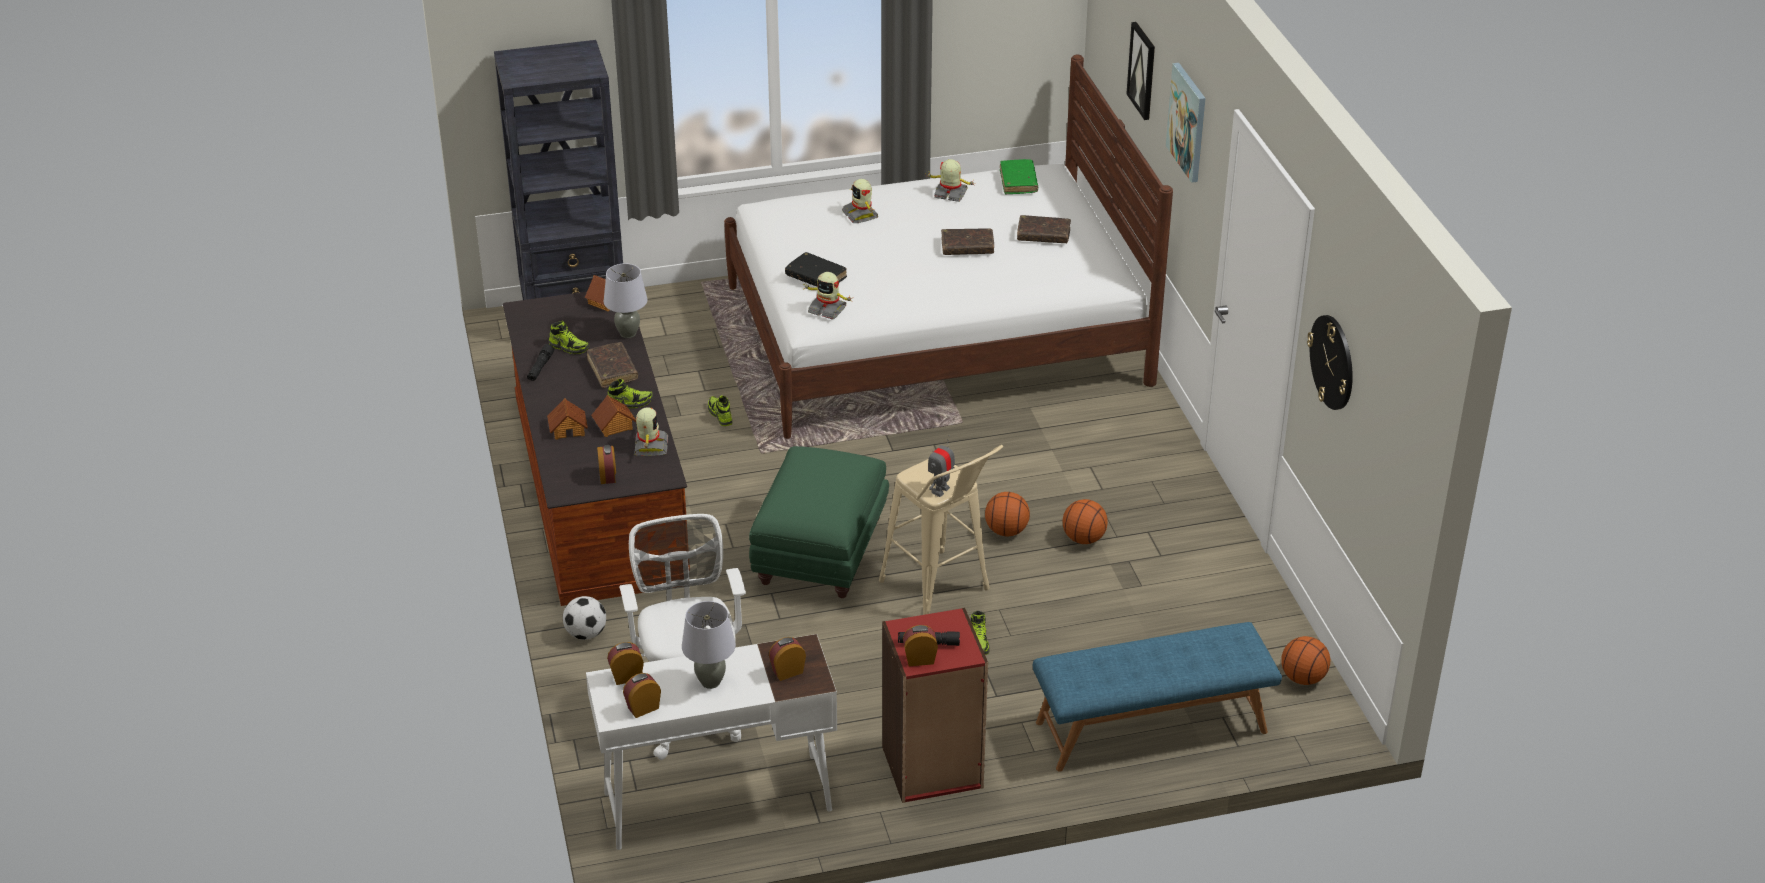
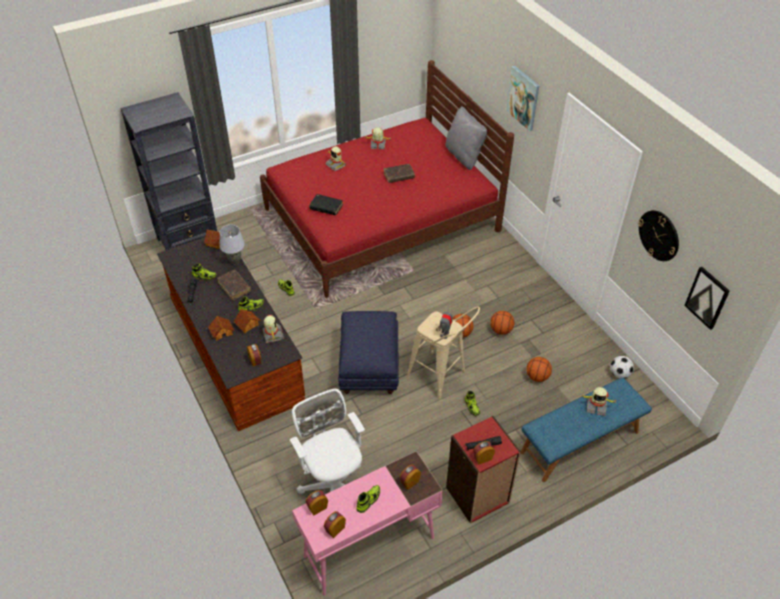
camera: 15 degrees left, 10 degrees up
(586, 634) = (258, 447): football -> football (619, 374)
(710, 682) = (368, 500): grey table lamp -> shoe
(716, 801) = (369, 547): white desk -> pink desk
(820, 555) = (369, 368): green ottoman -> blue ottoman
(827, 309) = (339, 227): toy robot -> toy robot (596, 406)
(935, 335) = (381, 220): white bed -> red bed
(1018, 182) = (409, 132): green book -> none
(1043, 235) = (435, 162): brown book -> none
(1104, 234) = (464, 156): none -> grey pillow
(1142, 70) = (482, 69): picture -> picture (707, 297)
(1303, 678) = (641, 394): basketball -> basketball (537, 377)

